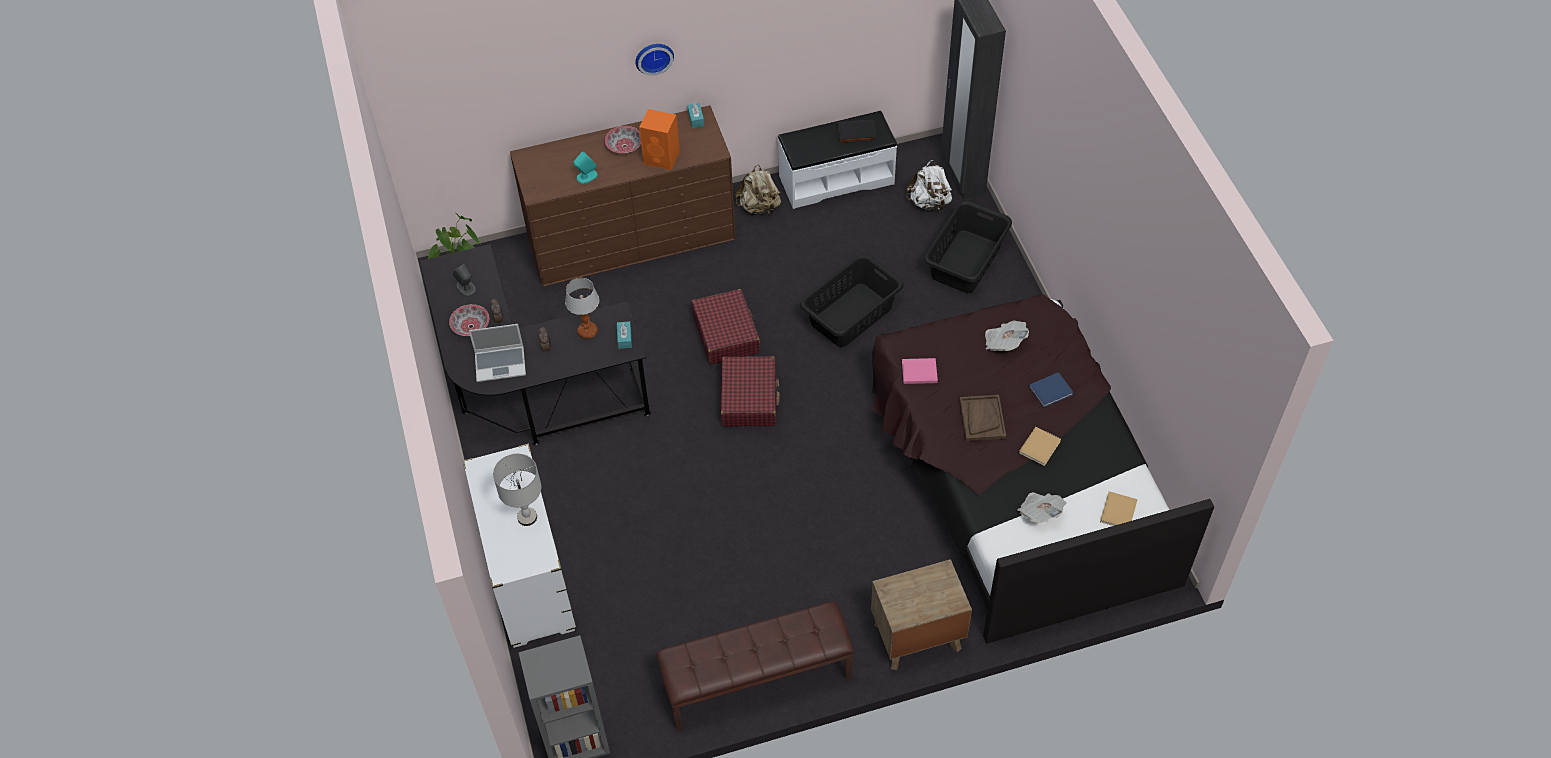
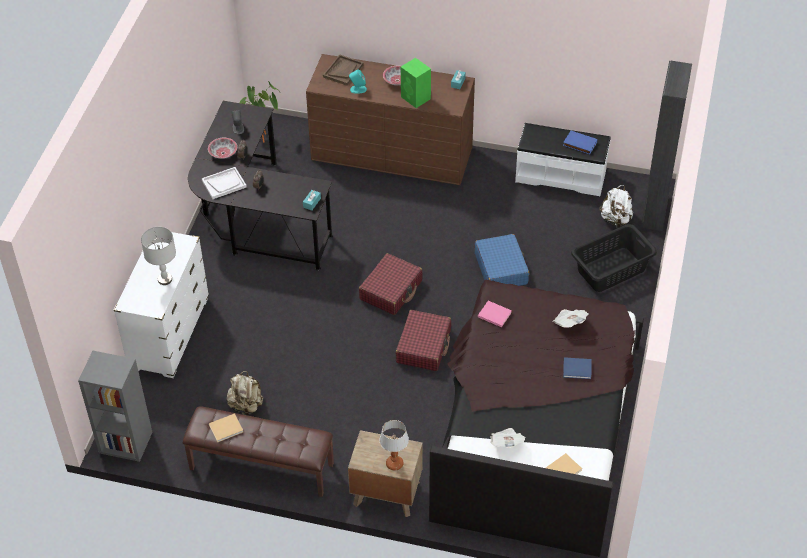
camera: 30 degrees right, 5 degrees down
(501, 364) = (224, 184): laptop -> white tray
(587, 331) = (291, 188): table lamp -> table lamp (394, 463)
(653, 56) = (436, 23): wall clock -> none
(662, 158) = (416, 98): orange speaker -> green speaker
(726, 334) = (407, 242): red suitcase -> red suitcase (423, 346)
(759, 207) = (492, 171): beige backpack -> beige backpack (246, 405)
(850, 315) = (501, 268): black laundry basket -> blue suitcase
(856, 134) = (579, 144): black book -> blue book
(982, 419) = (513, 364): brown tray -> brown tray (343, 71)
(1040, 446) = (540, 401): beige book -> beige book (227, 428)

